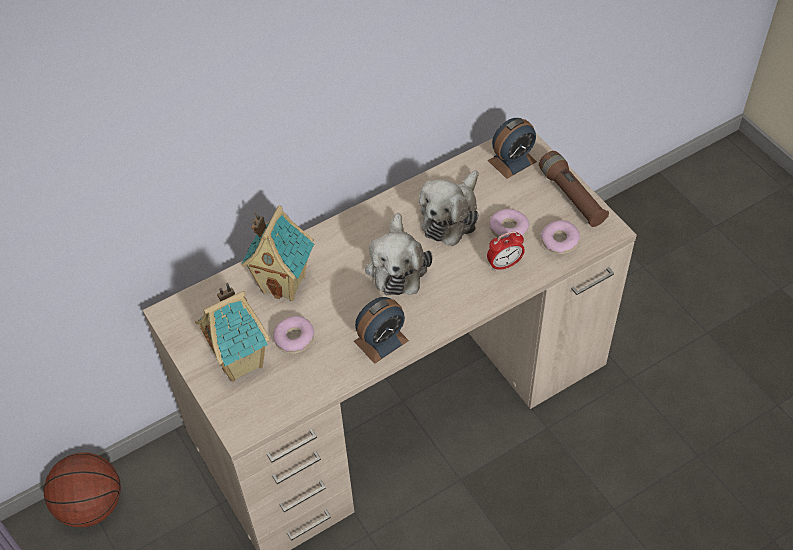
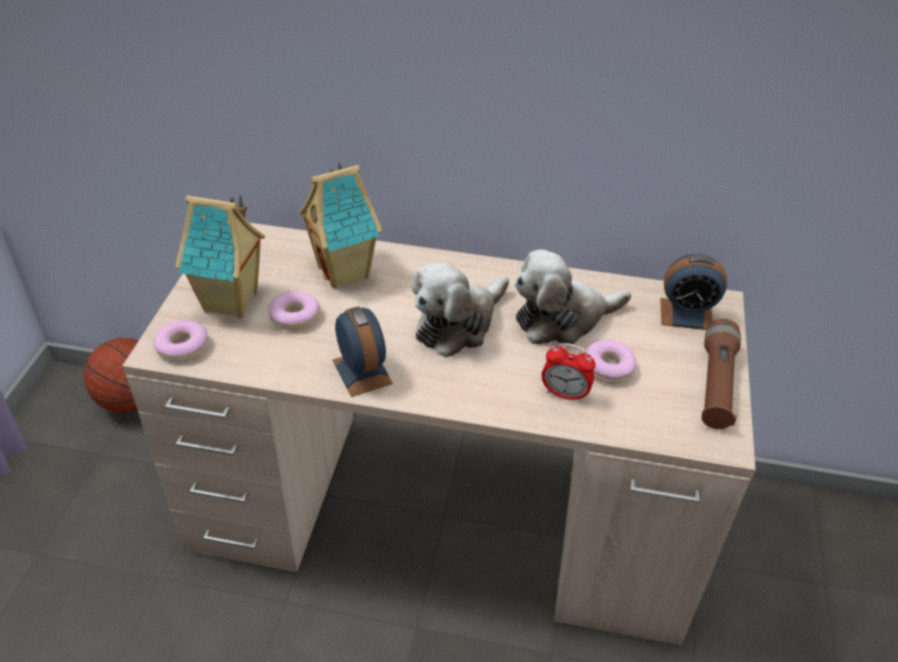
camera: 40 degrees right, 10 degrees down
(381, 341) = (362, 372): alarm clock -> alarm clock turned 120 degrees counterclockwise
(559, 241) = (651, 414): donut -> donut (182, 347)

